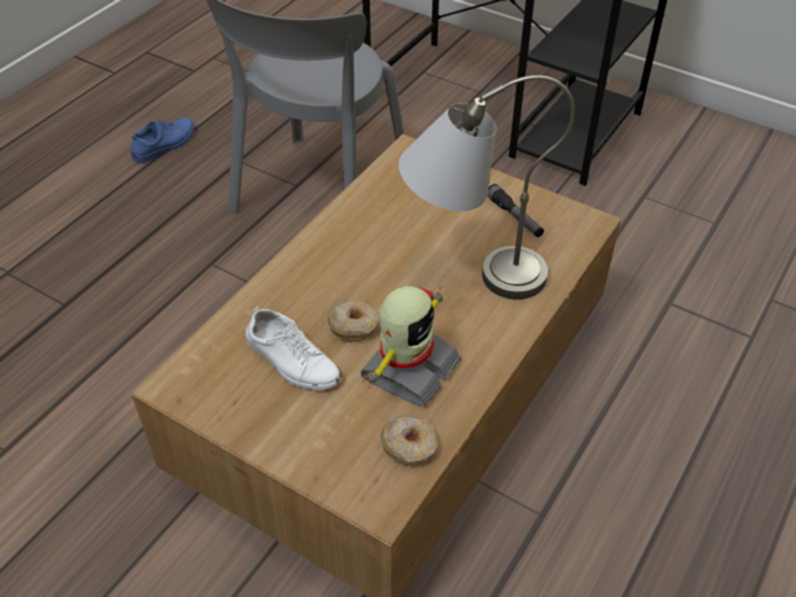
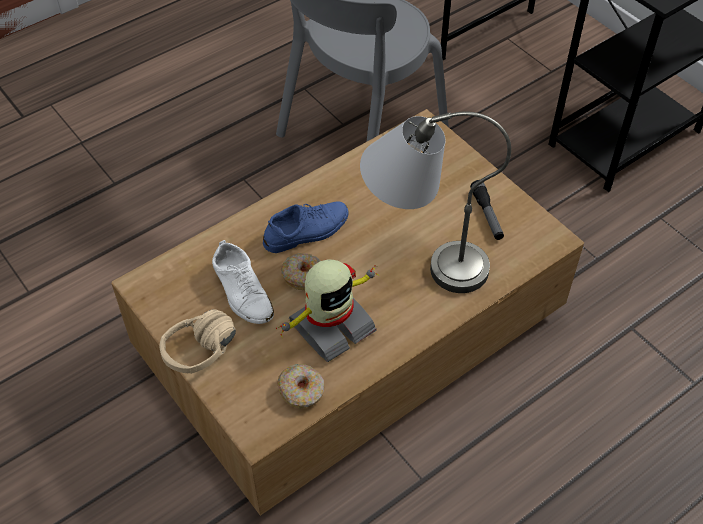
camera: 20 degrees right, 5 degrees up
(165, 144) = (247, 57): blue shoe -> blue shoe (306, 231)
(285, 442) = (207, 357): none -> beige headphones

